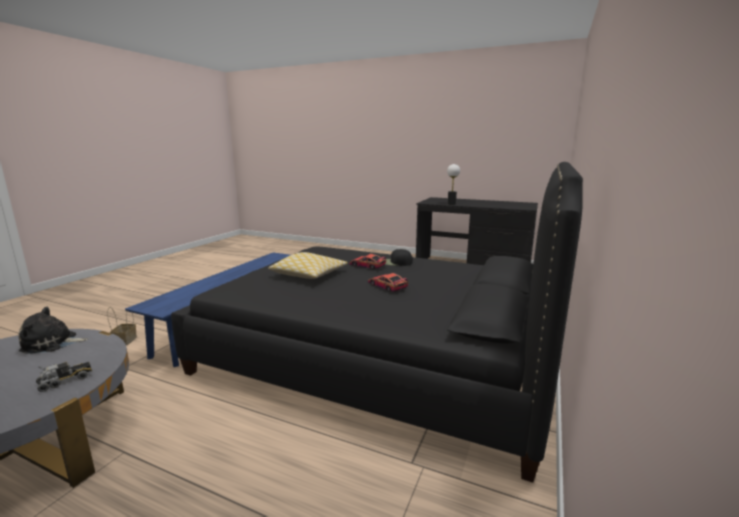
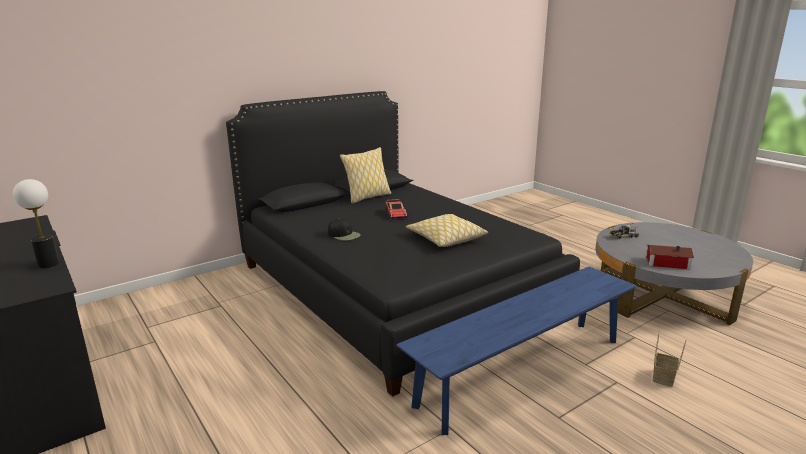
camera: 150 degrees left, 5 degrees up
(52, 343) = (666, 262): plush toy -> toy house
(367, 265) = (380, 235): toy car -> none
(461, 301) = (367, 197): none -> pillow

